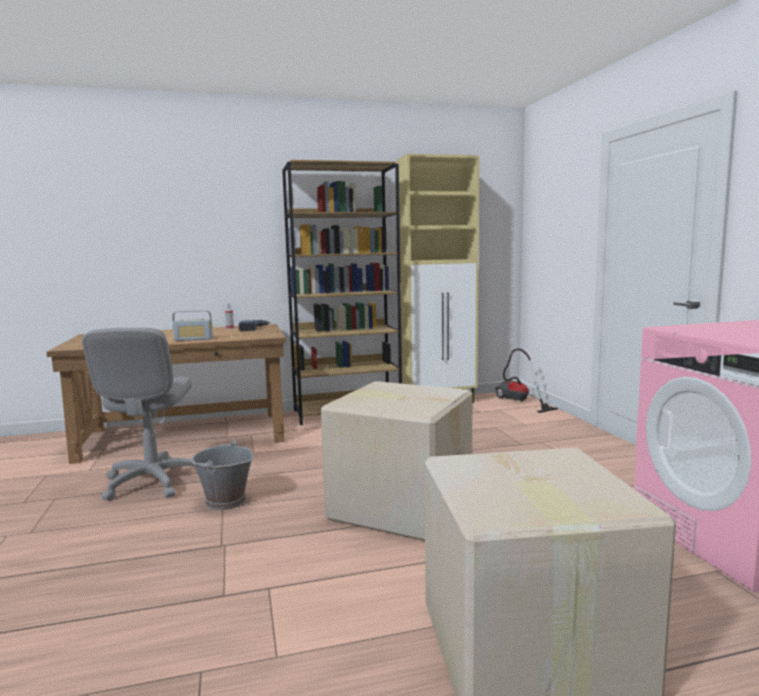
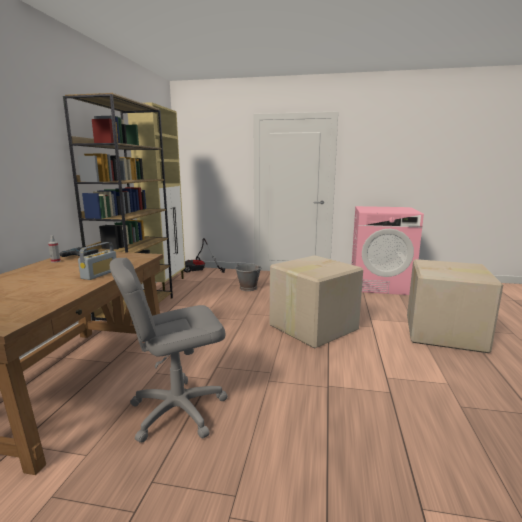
camera: 65 degrees left, 5 degrees up
(152, 481) = (178, 410): grey office chair -> grey office chair turned 135 degrees clockwise
(225, 501) = (258, 378): grey bucket -> grey bucket (248, 288)

